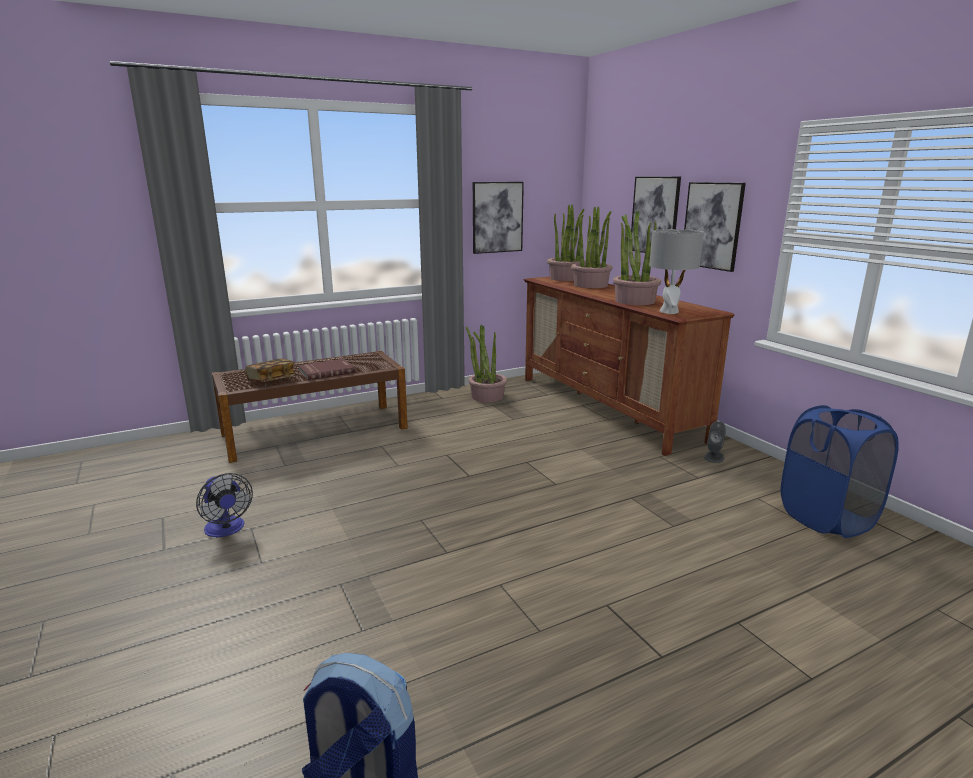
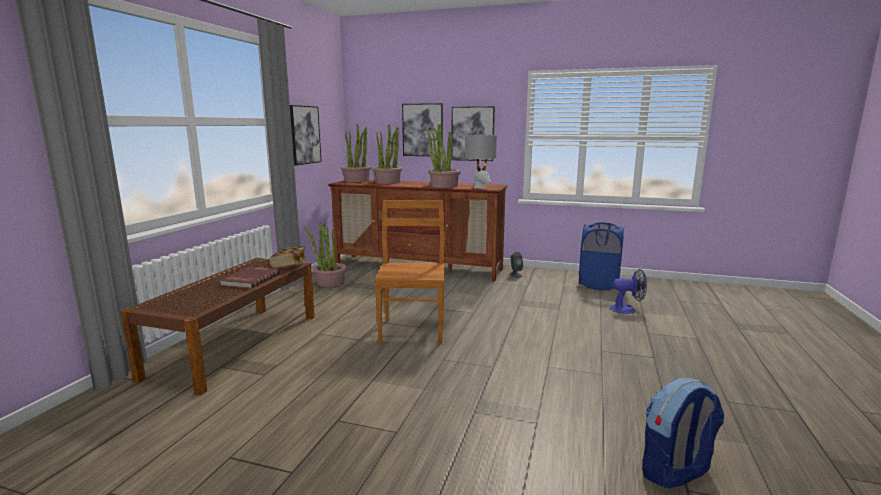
camera: 45 degrees left, 5 degrees down
(226, 530) = (318, 432): fan -> fan (627, 309)
(272, 380) = (215, 297): book -> book (288, 266)
(456, 477) = (412, 330): none -> brown chair

